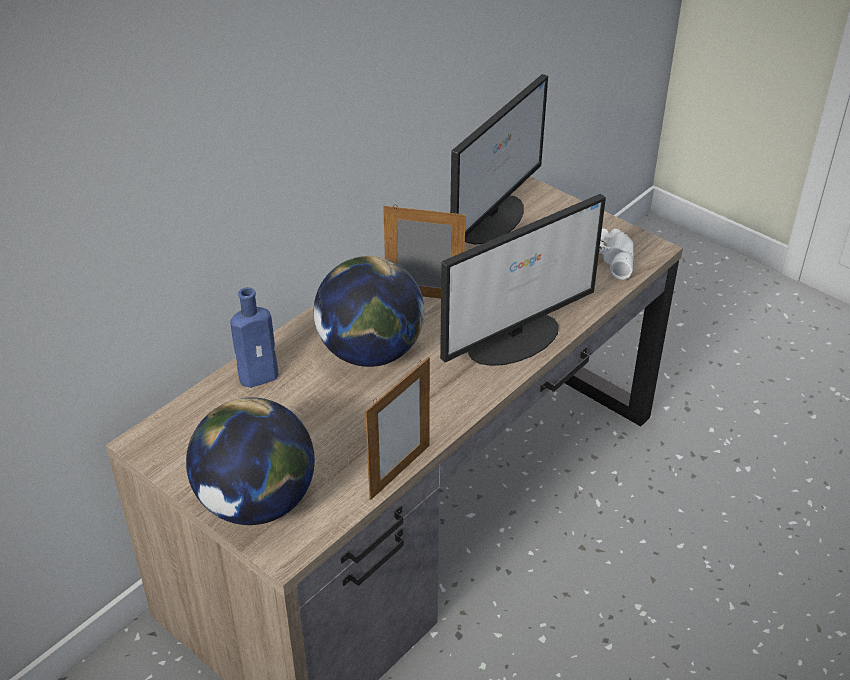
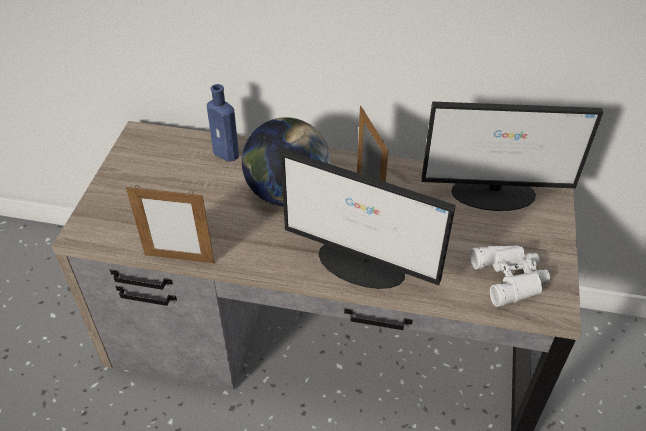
camera: 60 degrees right, 5 degrees up
(257, 502) = (114, 203): globe -> none

